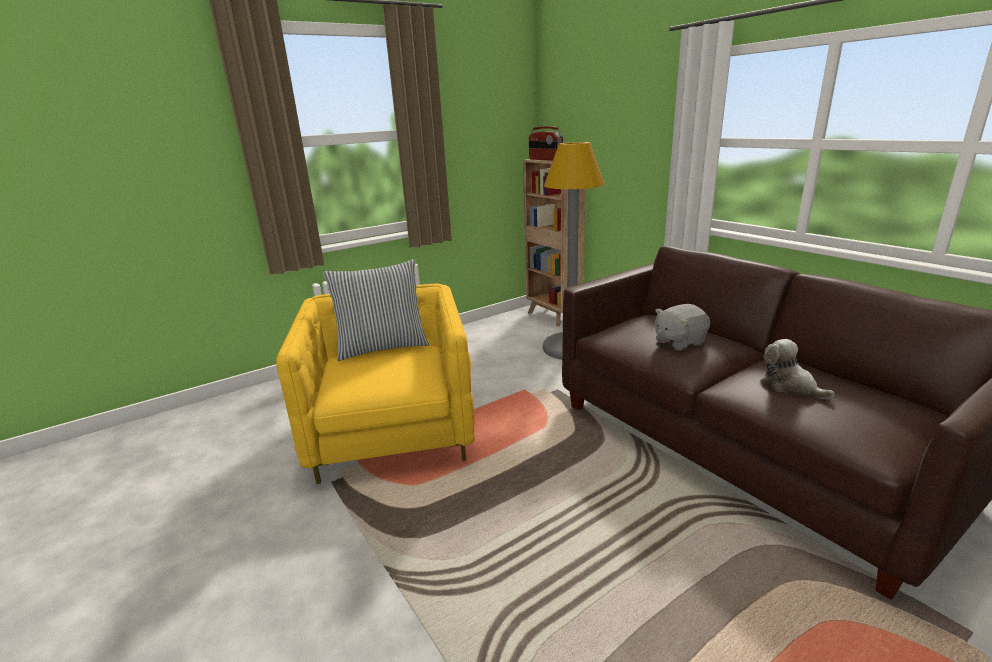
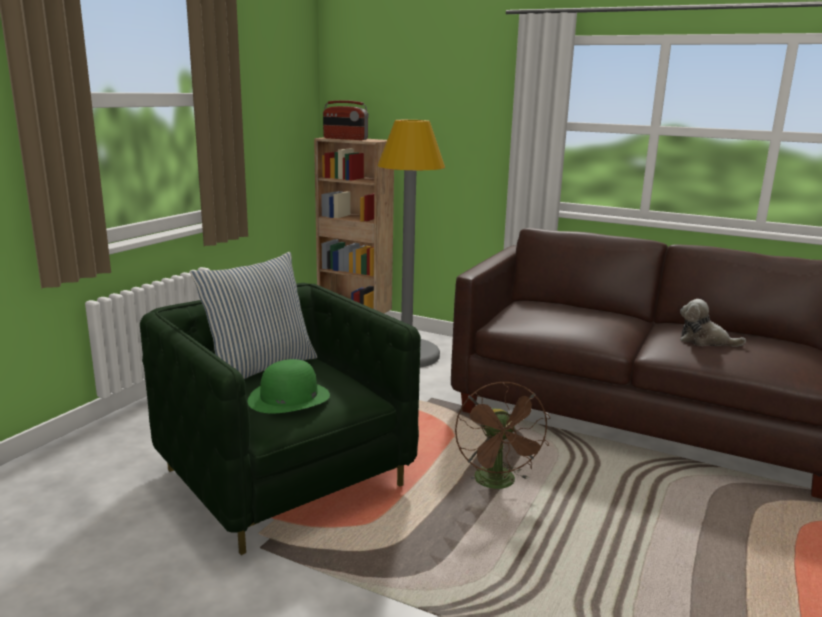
camera: 30 degrees left, 5 degrees down
(369, 375) = (289, 397): none -> green hat
(393, 433) = (284, 478): yellow armchair -> green armchair
(542, 480) = (498, 484): none -> brown fan
(679, 342) = (584, 319): grey plush toy -> none

